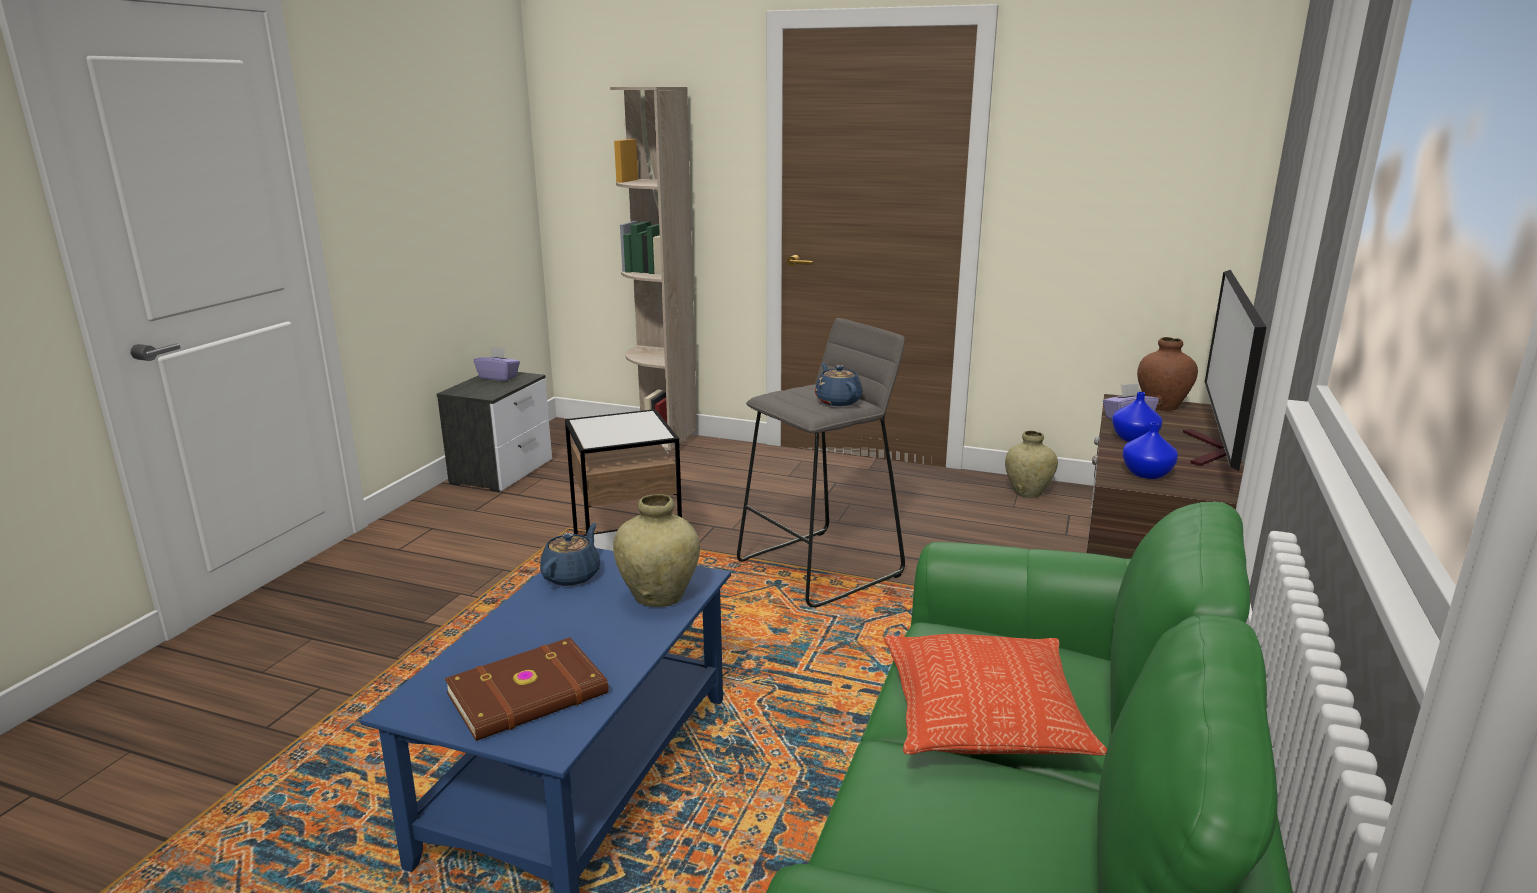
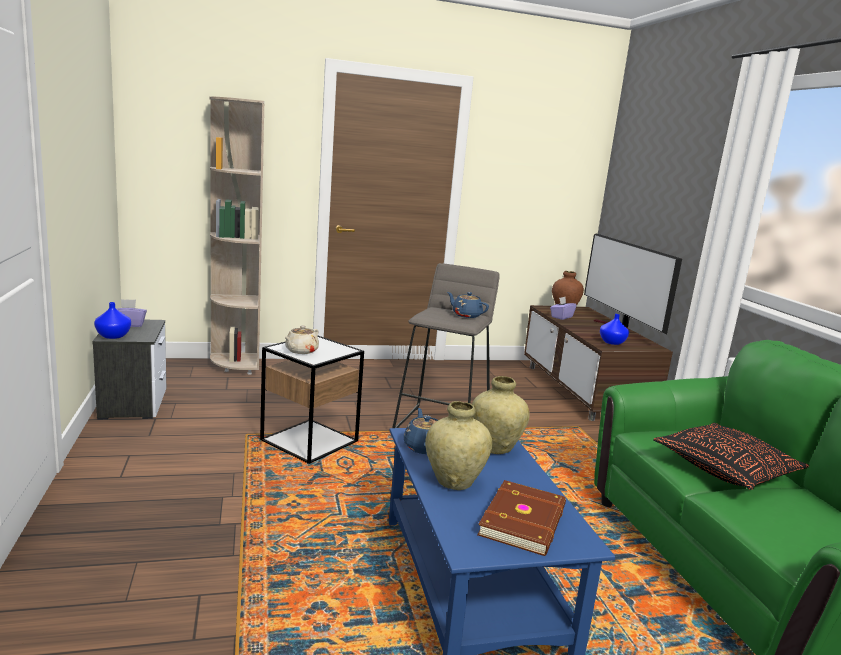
camera: 35 degrees left, 5 degrees down
(599, 429) = (301, 351): none -> beige teapot
(983, 720) = (725, 470): orange pillow -> black pillow
(1028, 492) = (492, 368): beige vase -> beige vase (454, 481)
(1133, 438) = (579, 326): blue vase -> blue vase (113, 336)

